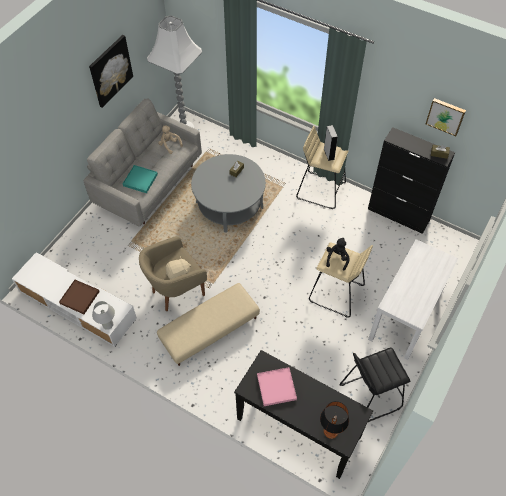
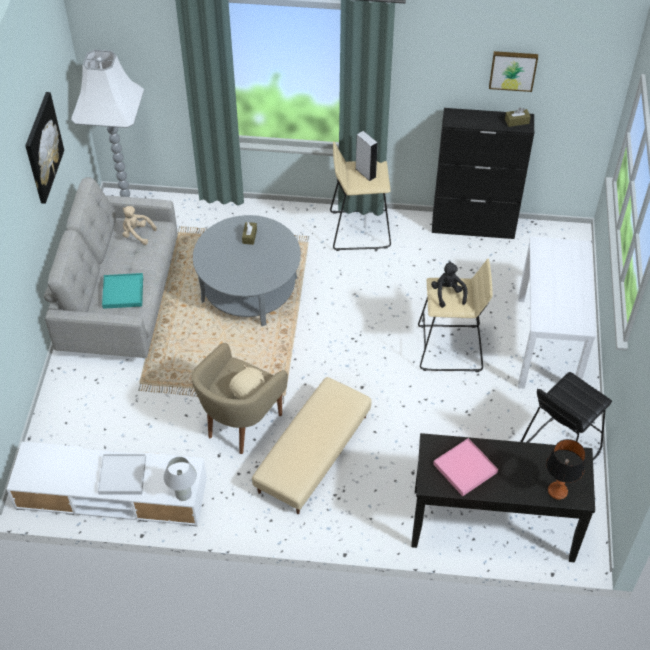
camera: 25 degrees left, 5 degrees down
(79, 297) = (122, 476): brown tray -> white tray

